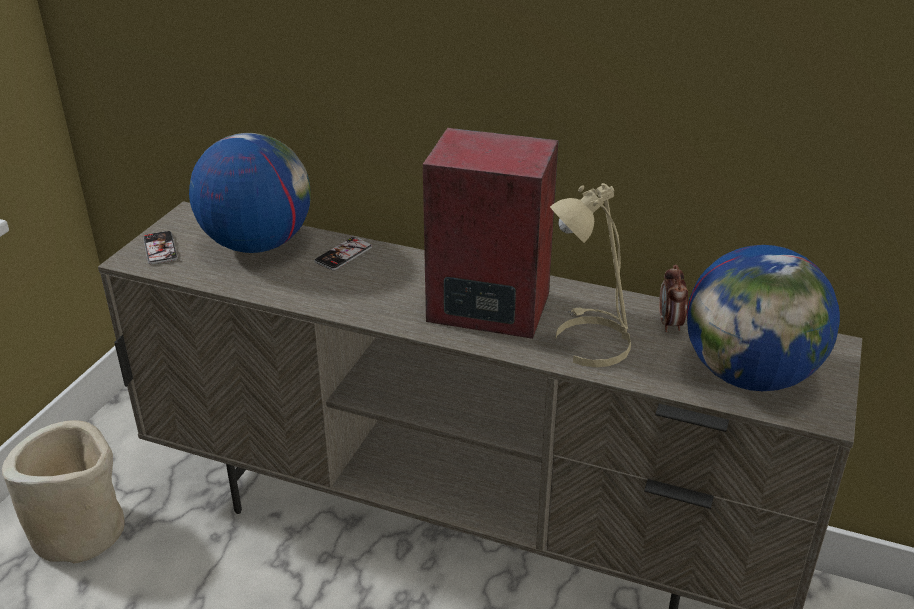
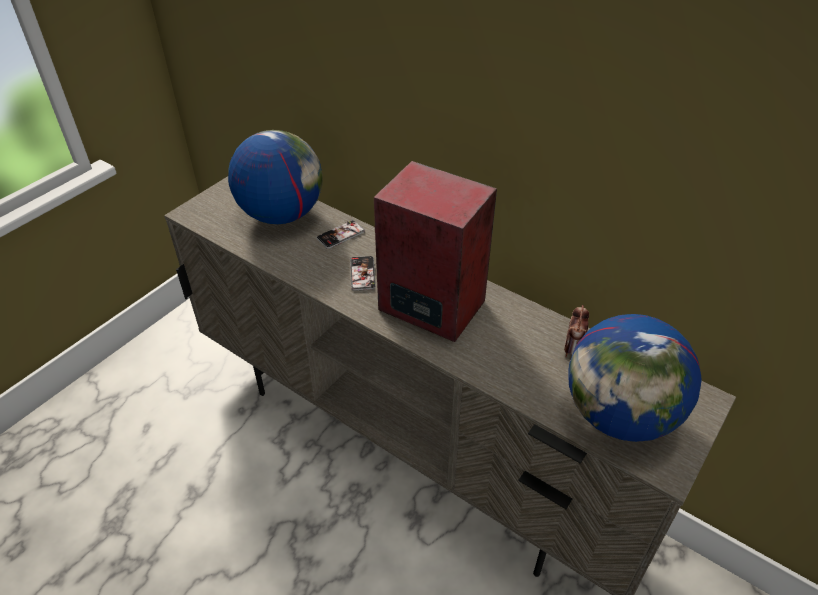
camera: 15 degrees right, 10 degrees up
(81, 531) = (157, 386): beige planter -> none
(160, 248) = (212, 207): phone -> phone (362, 274)
(589, 341) = (499, 353): beige table lamp -> none

